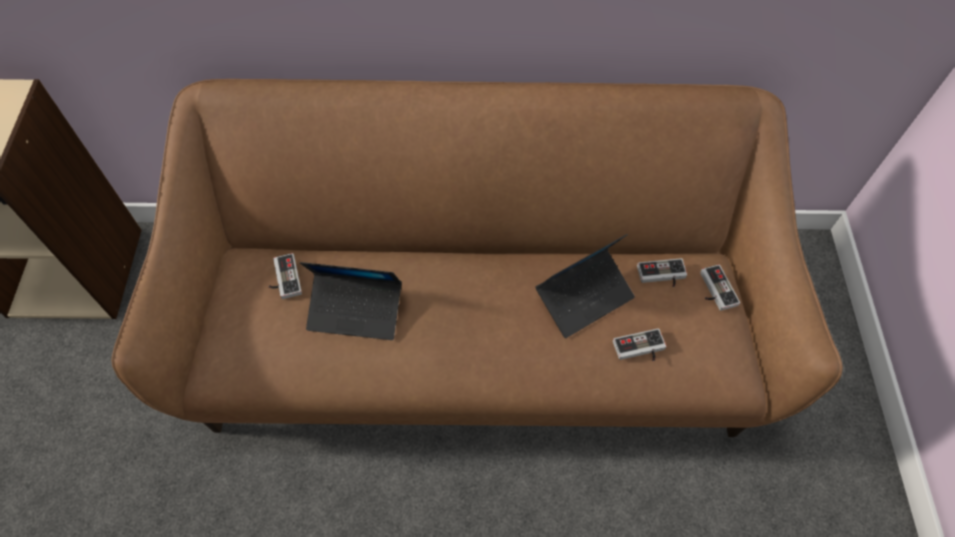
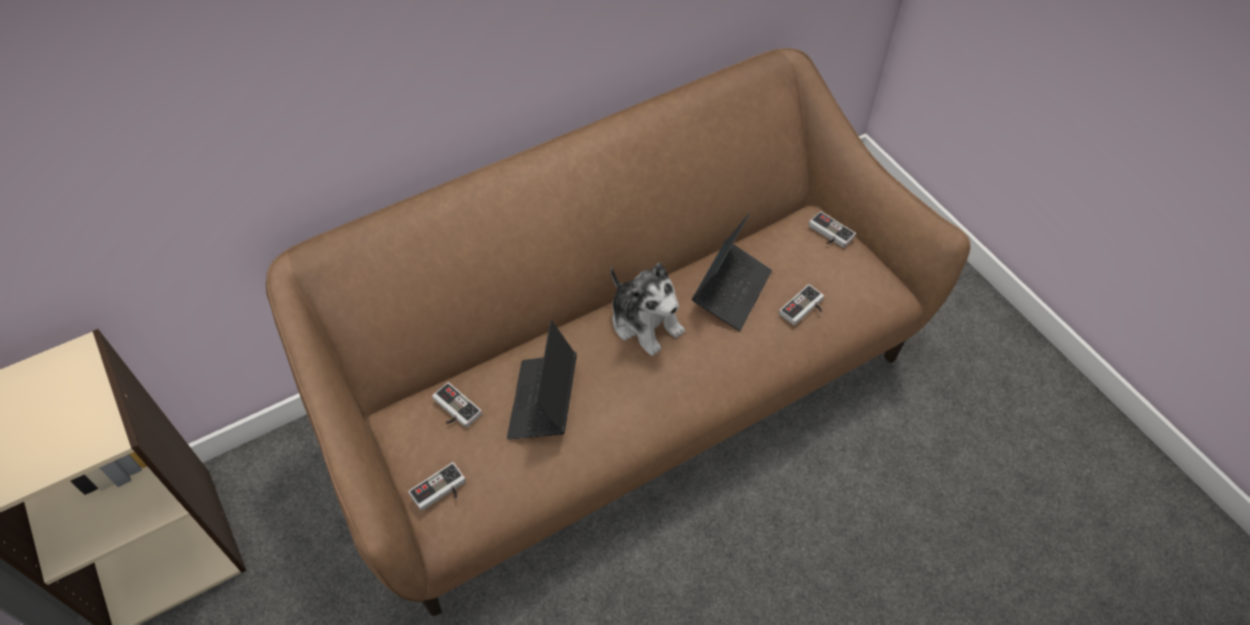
camera: 30 degrees left, 5 degrees down
(355, 310) = (543, 402): laptop -> laptop turned 120 degrees clockwise
(488, 286) = (645, 322): none -> plush toy
(662, 276) = (781, 243): game controller -> game controller (440, 492)

